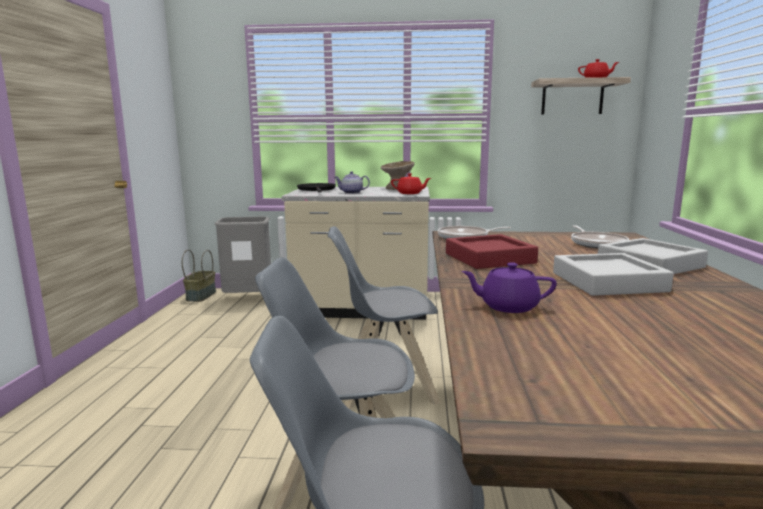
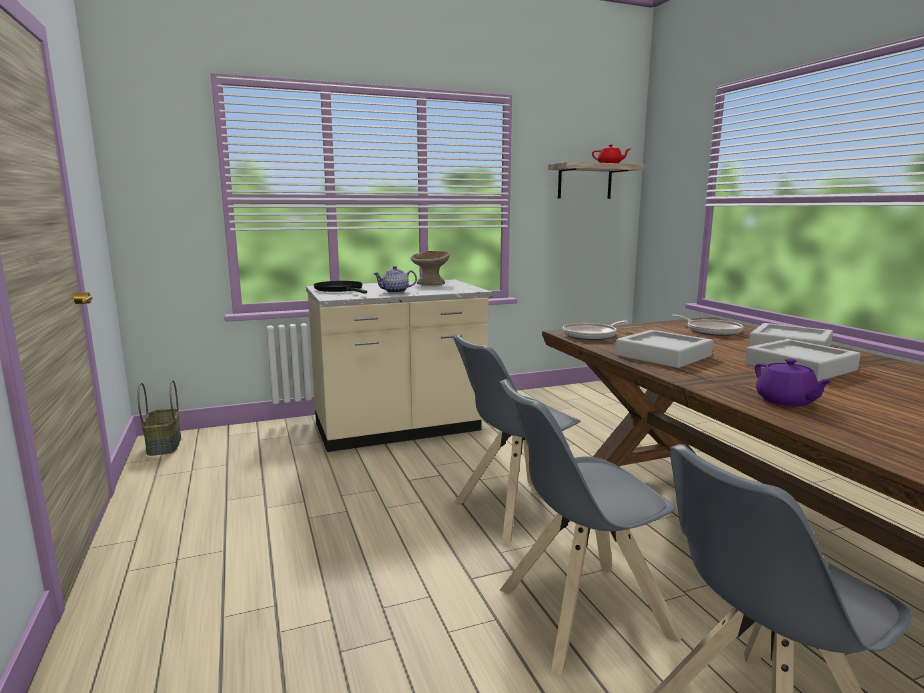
camera: 25 degrees left, 0 degrees up
(248, 299) = (239, 439): grey trash can -> none
(410, 193) = (462, 289): red teapot -> none
(489, 258) = (663, 355): red tray -> grey tray
(508, 306) = (786, 401): purple teapot -> purple teapot turned 90 degrees counterclockwise

